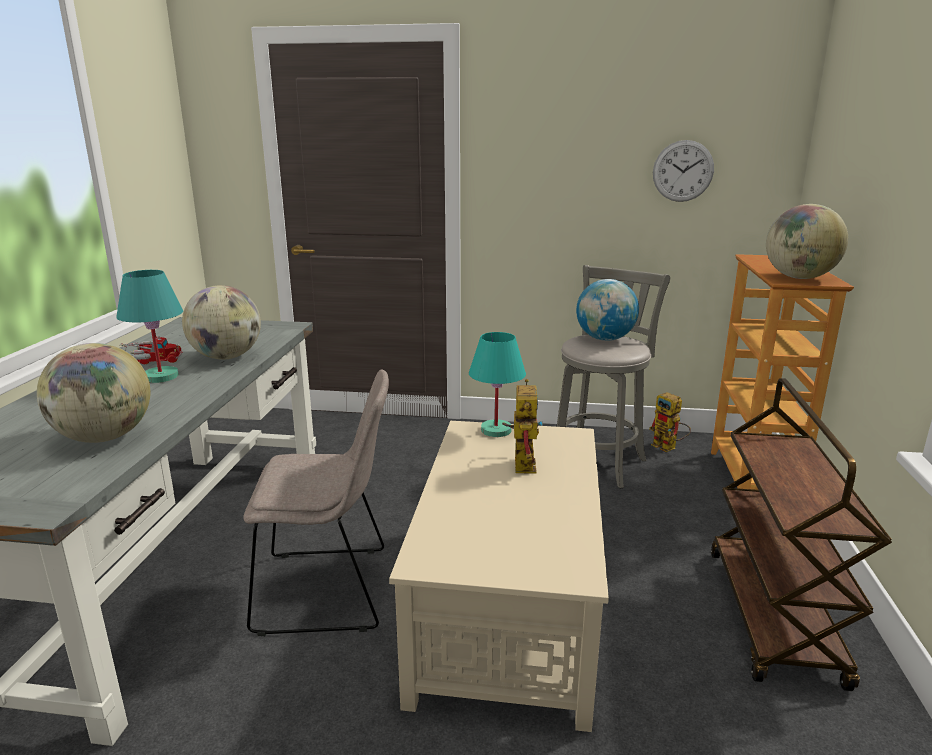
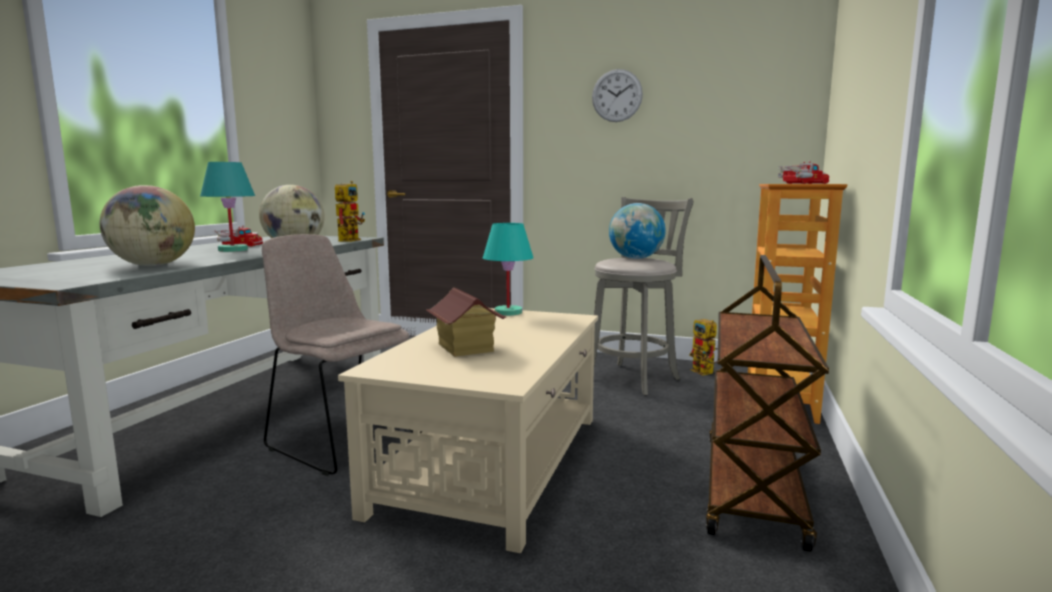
camera: 10 degrees right, 10 degrees down
(329, 589) = (342, 439): beige chair -> beige chair turned 150 degrees counterclockwise
(494, 510) = (465, 348): none -> toy house
(521, 462) = (514, 327): toy robot -> toy robot (350, 240)
(683, 171) = (713, 116): wall clock -> wall clock (617, 95)
(799, 278) = (799, 183): globe -> toy truck

